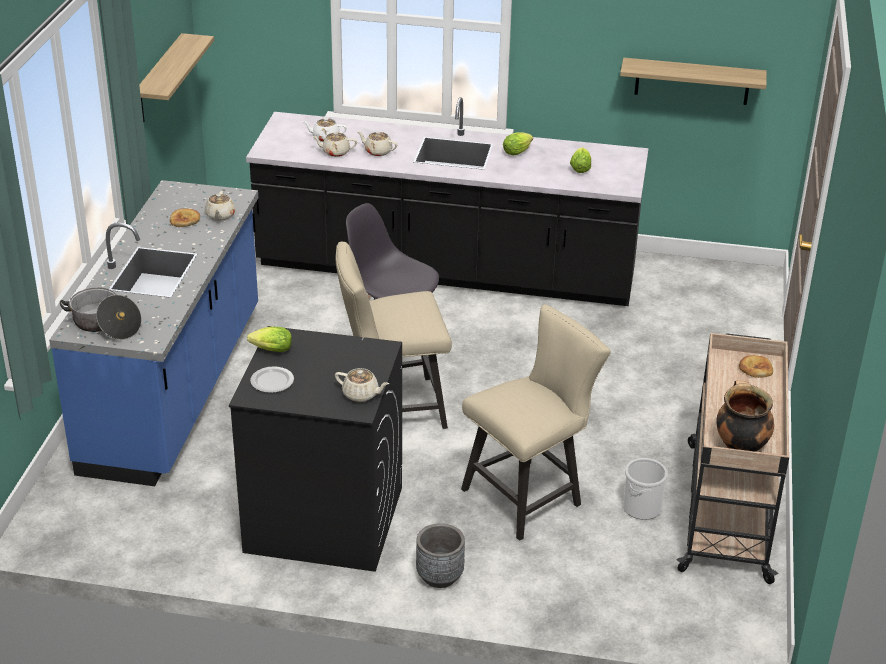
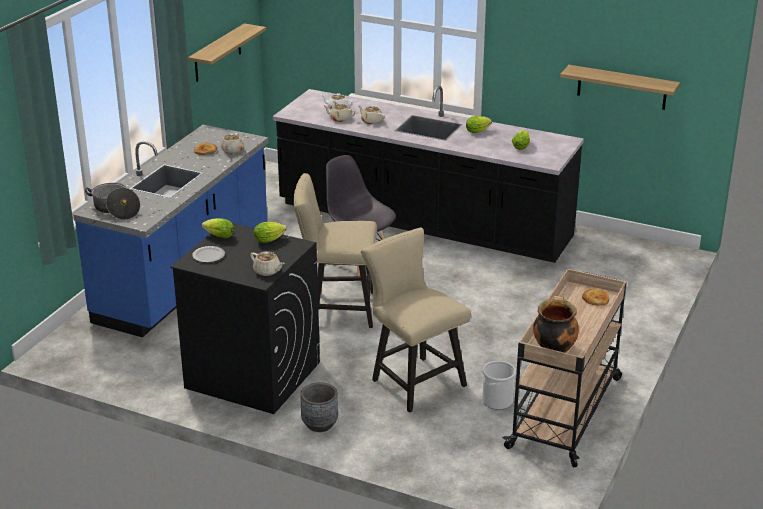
camera: 15 degrees right, 5 degrees down
(342, 346) = (270, 240): none -> lettuce
(529, 495) = (413, 380): beige chair -> beige chair turned 105 degrees counterclockwise

